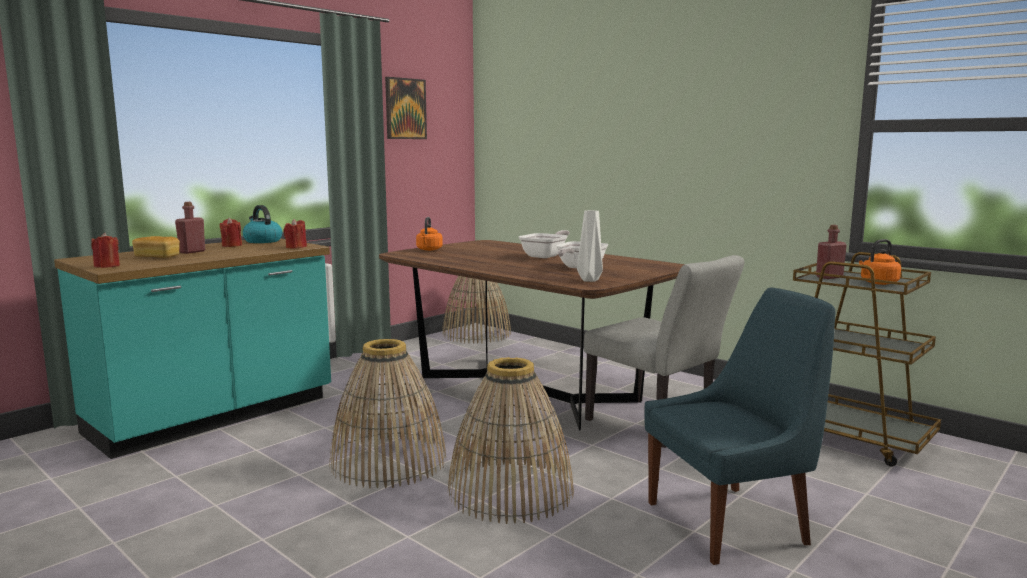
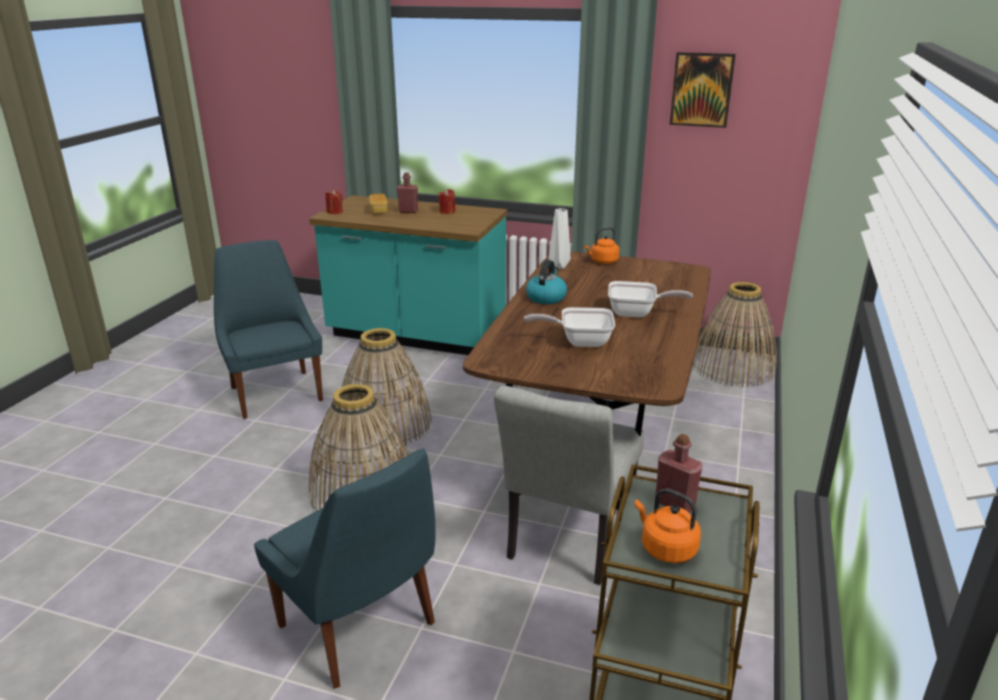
camera: 65 degrees right, 15 degrees up
(206, 516) = (275, 392): none -> blue chair
(262, 241) = (479, 212): kettle -> kettle (546, 297)
(296, 247) = (459, 228): red candle -> none
(589, 280) = (513, 357): white vase -> white vase (559, 266)

